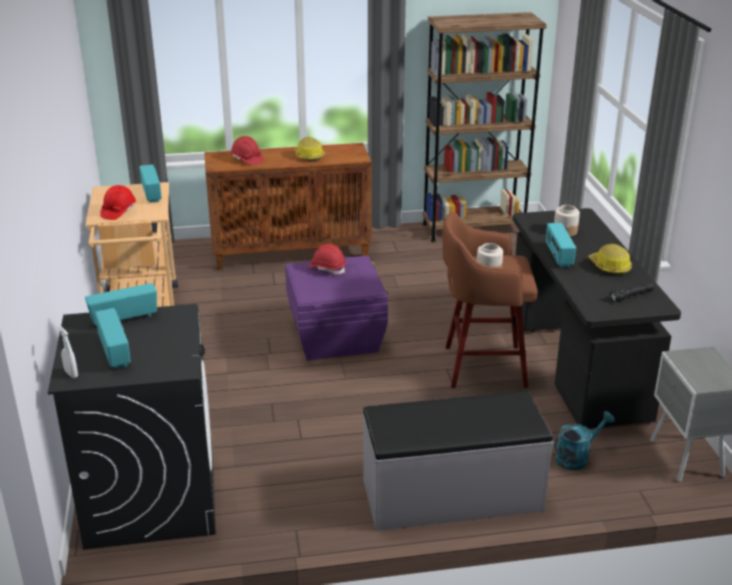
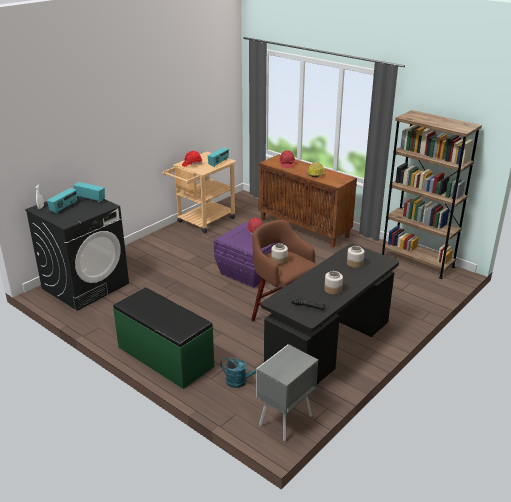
camera: 50 degrees right, 0 degrees up
(452, 496) = (164, 357): grey bench -> green bench
(558, 257) = (320, 271): radio -> none
(609, 267) = (332, 290): hard hat -> jar

